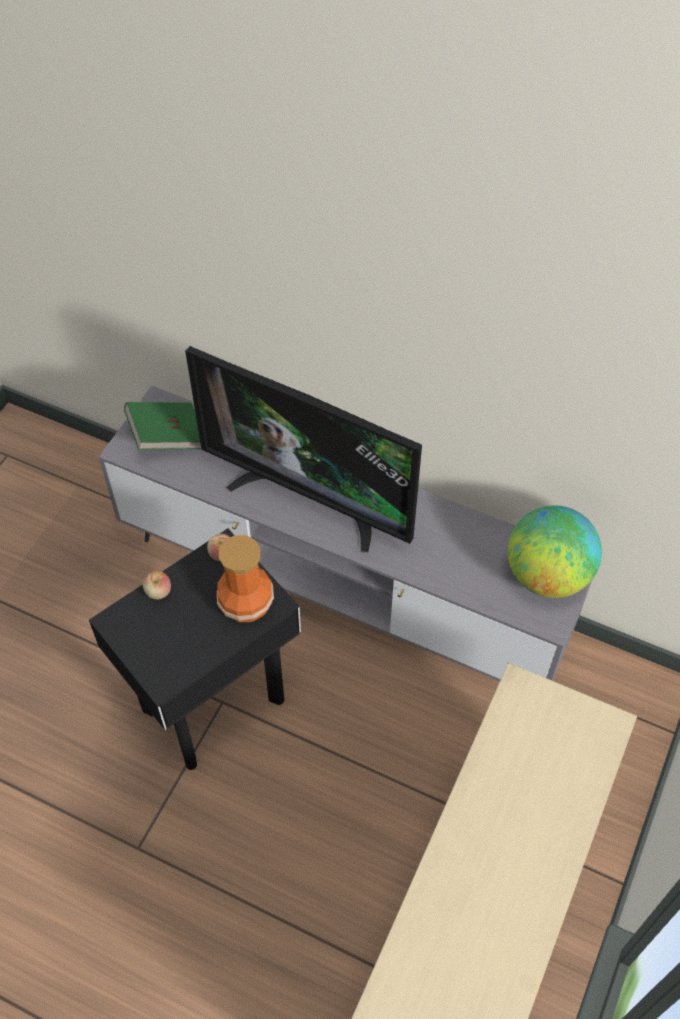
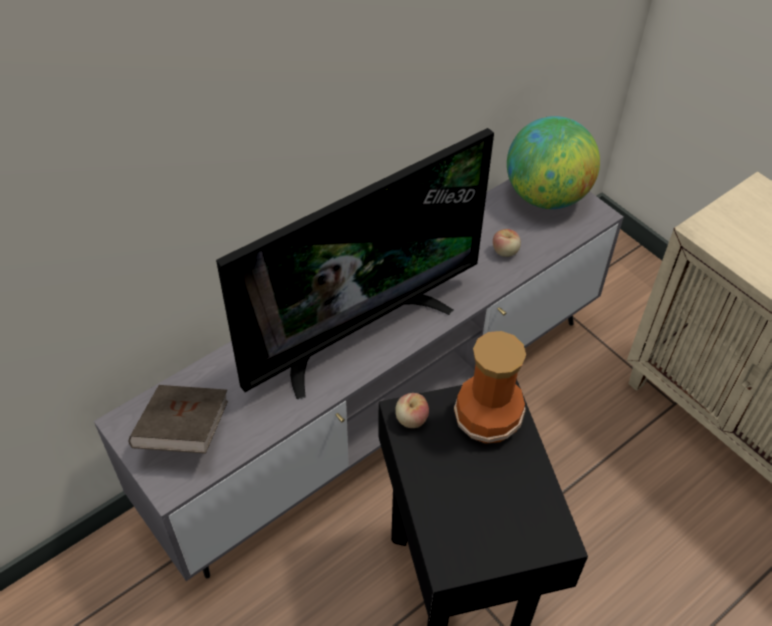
camera: 65 degrees left, 5 degrees down
(158, 591) = (430, 500): apple -> apple (505, 251)
(167, 436) = (184, 431): green book -> brown book

